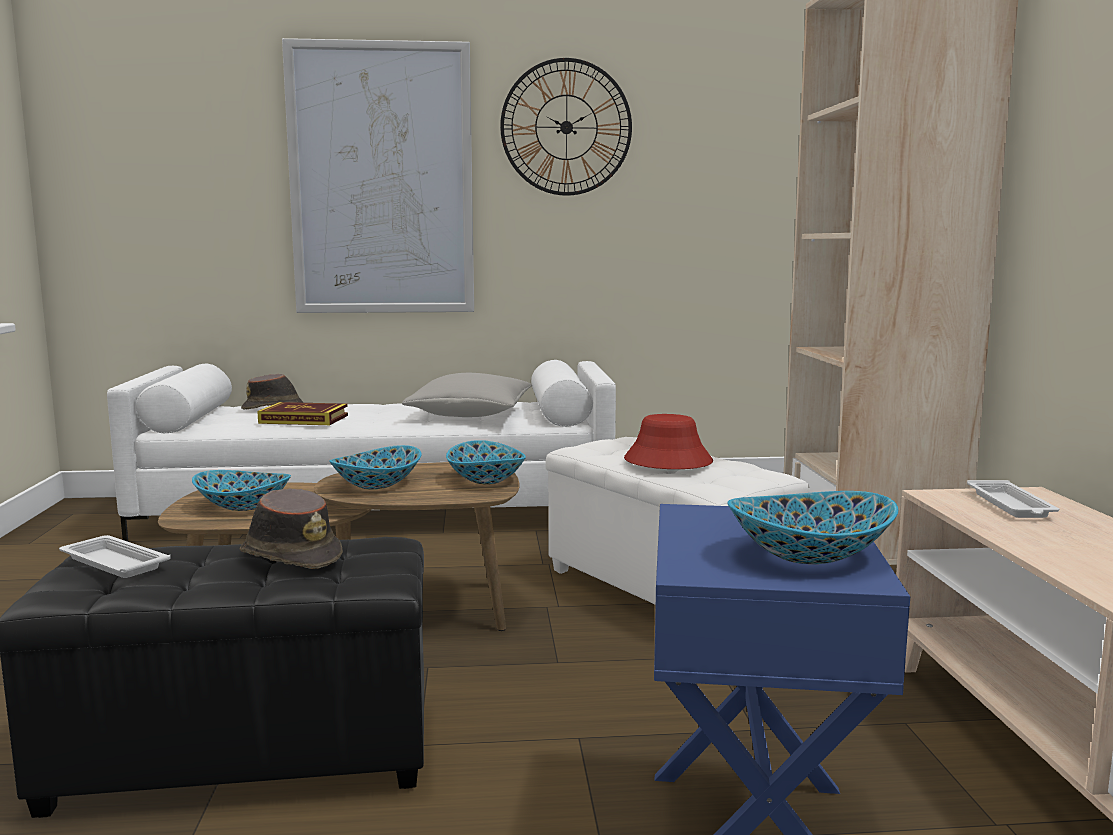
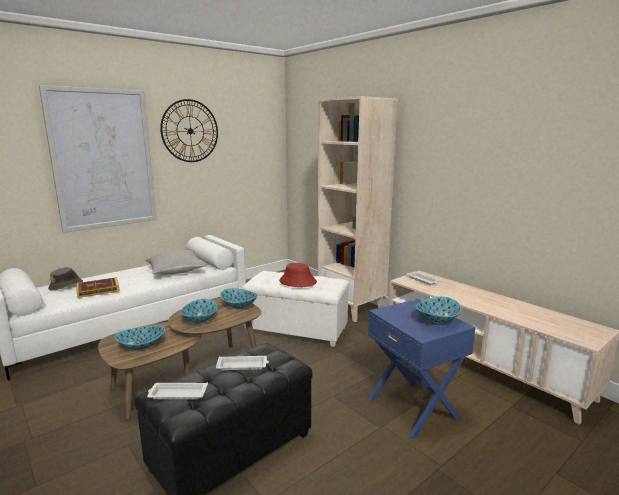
camera: 35 degrees left, 5 degrees up
(291, 556) = (243, 366): brown hat -> white tray

